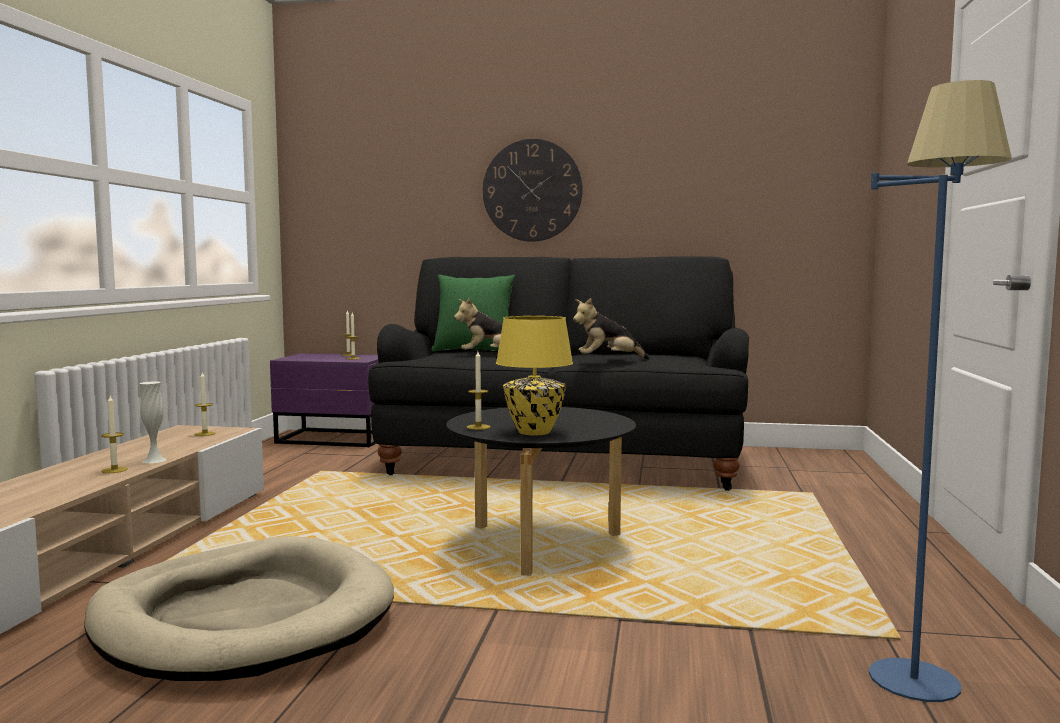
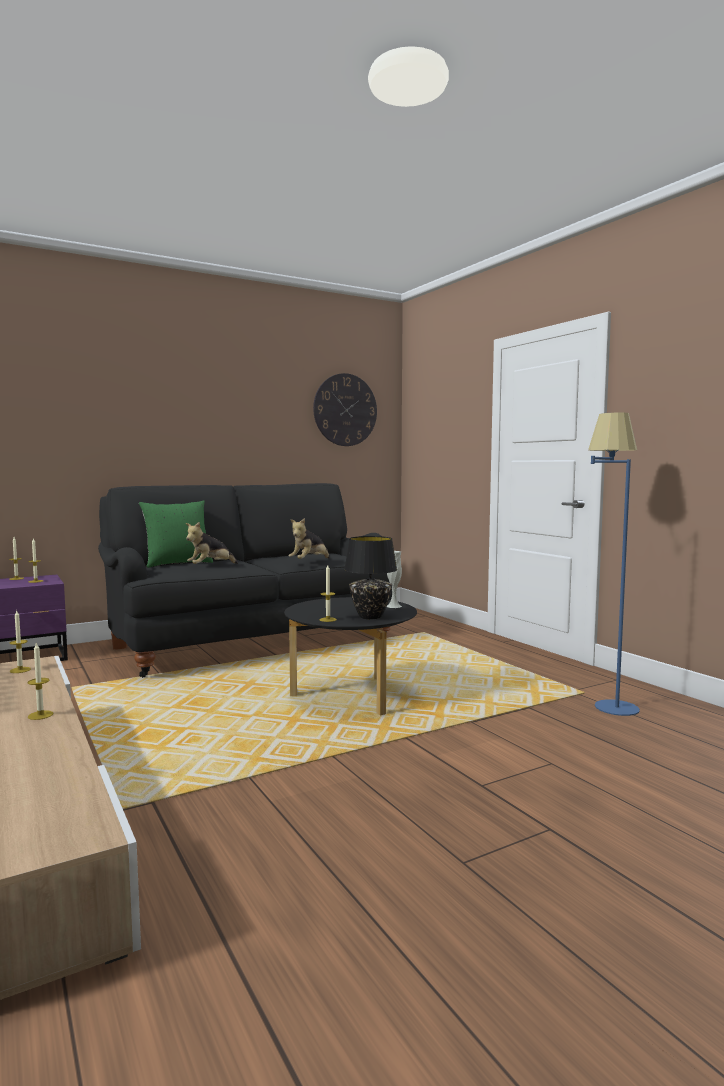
camera: 40 degrees left, 0 degrees up
(154, 460) = (51, 699): white vase -> white vase (394, 606)
(244, 619) = (273, 796): beige dog bed -> none
(532, 190) = (182, 430): wall clock -> wall clock (345, 410)
(534, 432) = (370, 616): yellow table lamp -> black table lamp

